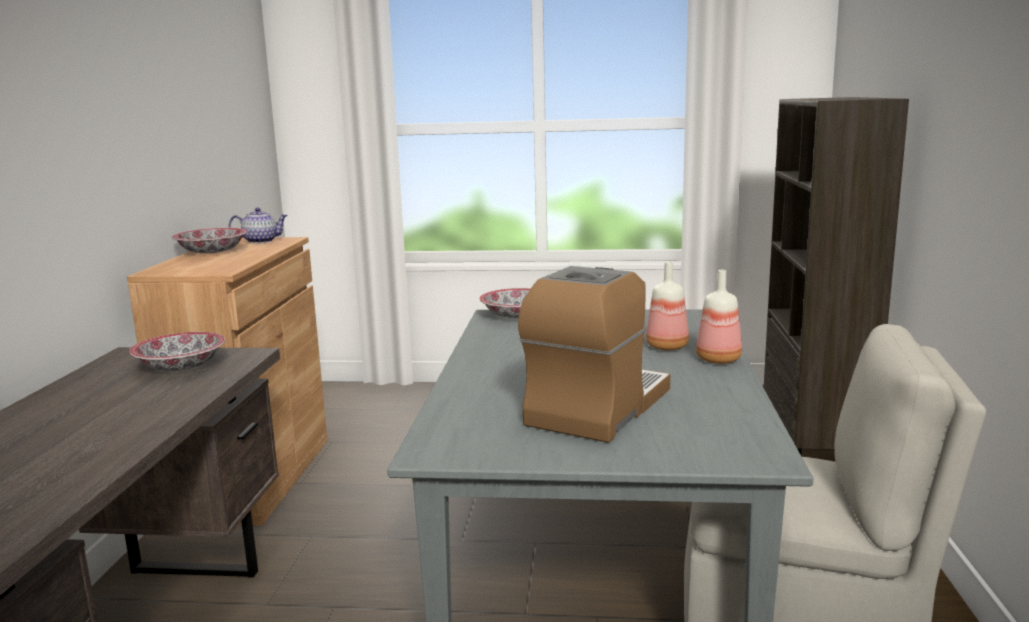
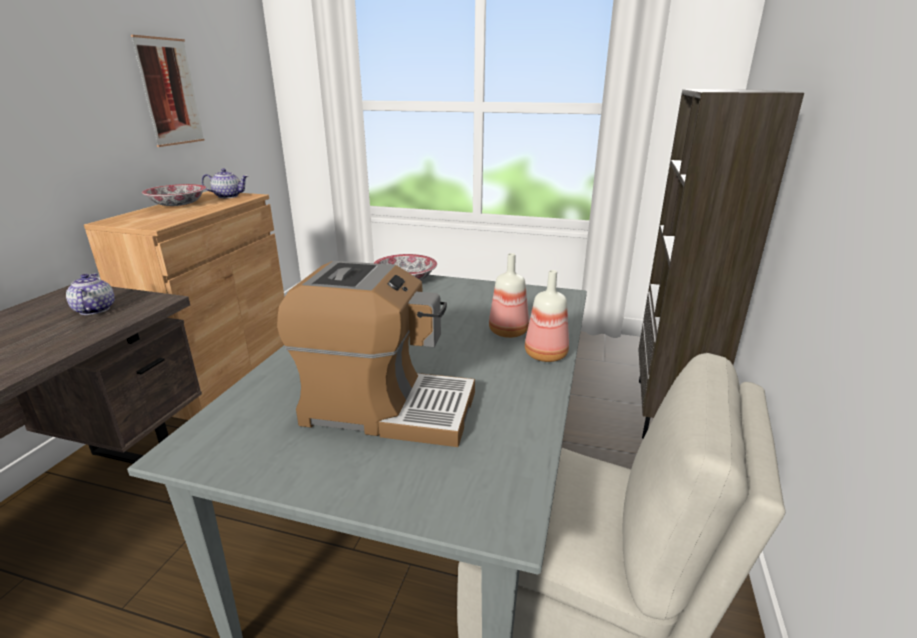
camera: 10 degrees right, 10 degrees up
(180, 367) = (94, 309): bowl -> teapot
(191, 121) = (170, 92): none -> picture
(598, 408) = (386, 408): coffee machine -> coffee machine turned 60 degrees clockwise

